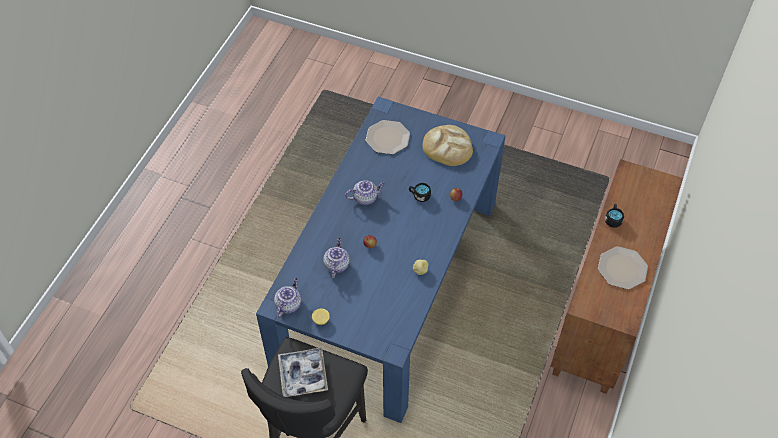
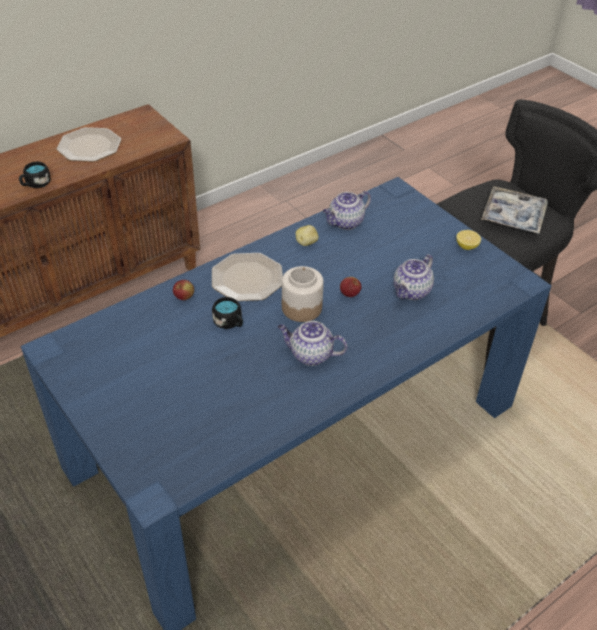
camera: 150 degrees left, 10 degrees down
(288, 304) = (502, 276): teapot -> teapot (345, 223)
(387, 137) = (198, 433): plate -> plate (247, 279)
(390, 223) = (301, 307): none -> jar
(447, 147) = (121, 369): bread -> none

